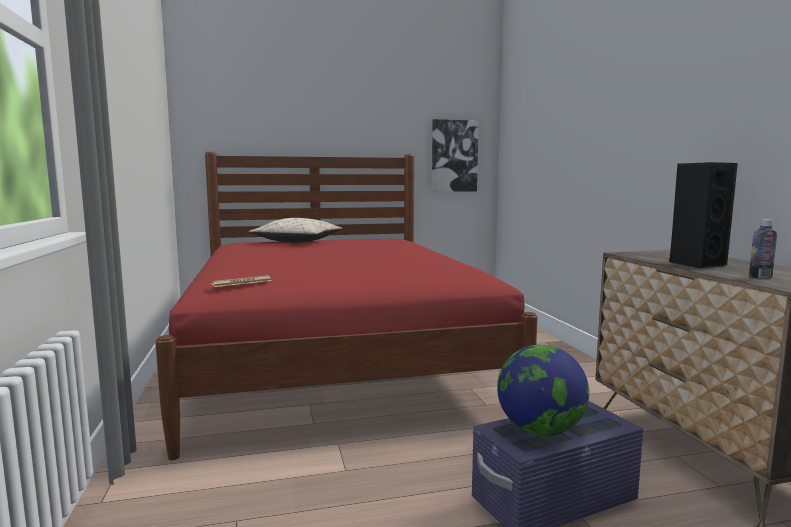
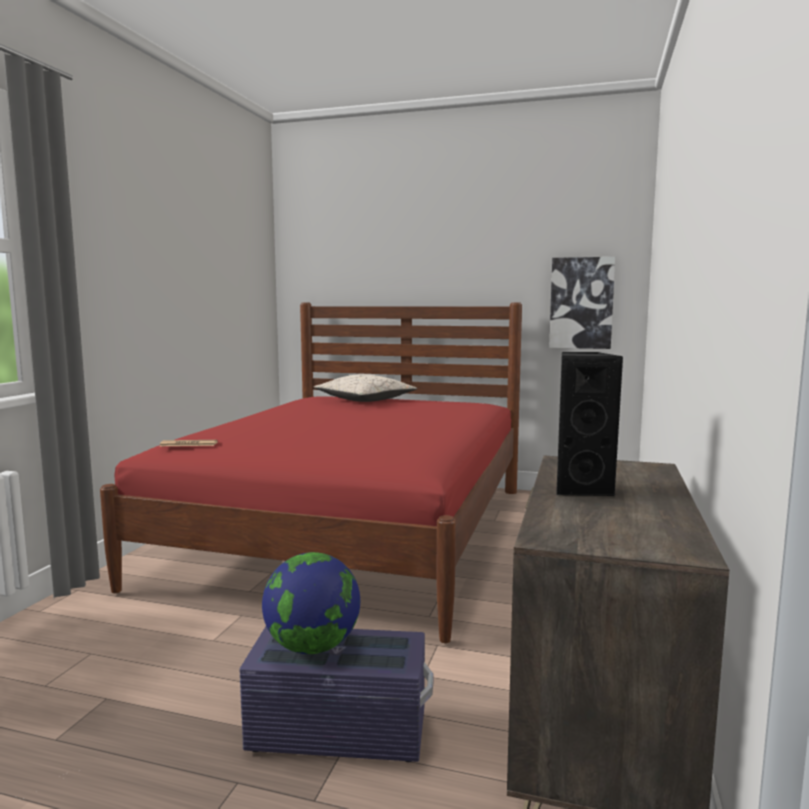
camera: 30 degrees right, 0 degrees up
(760, 277) = (575, 520): bottle -> none

